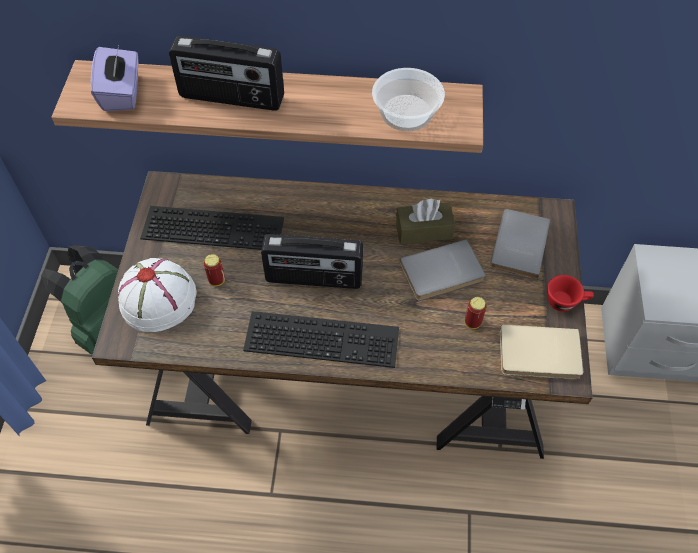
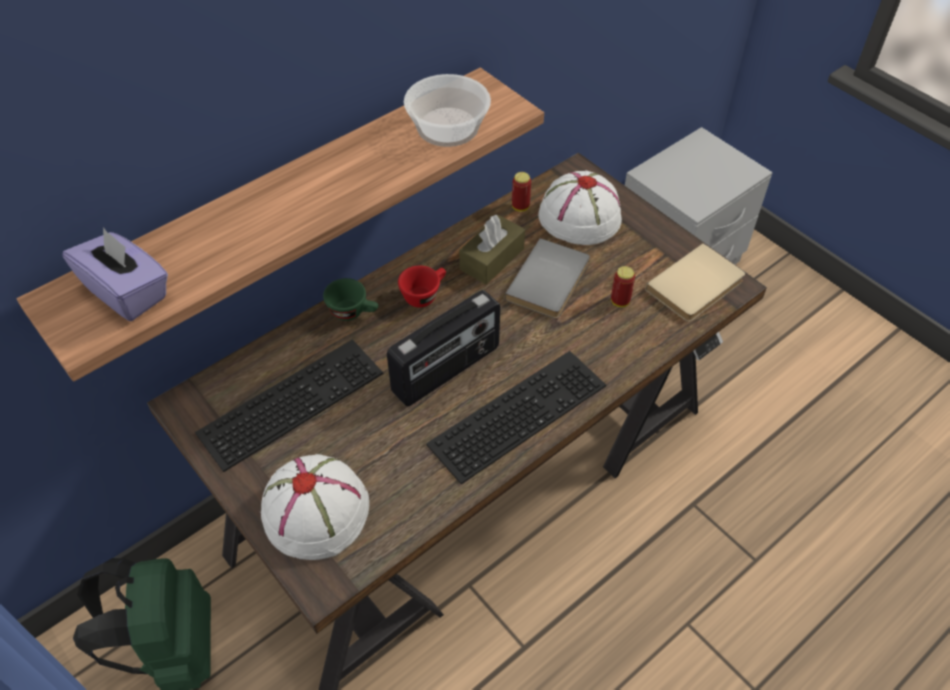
camera: 45 degrees left, 5 degrees down
(217, 280) = (356, 445): can -> can (520, 207)
(231, 98) = (261, 219): radio -> none
(304, 201) = (353, 312): none -> green cup
(517, 245) = (579, 217): grey book -> white hat
(566, 301) = (665, 232): red cup -> red cup (424, 294)

